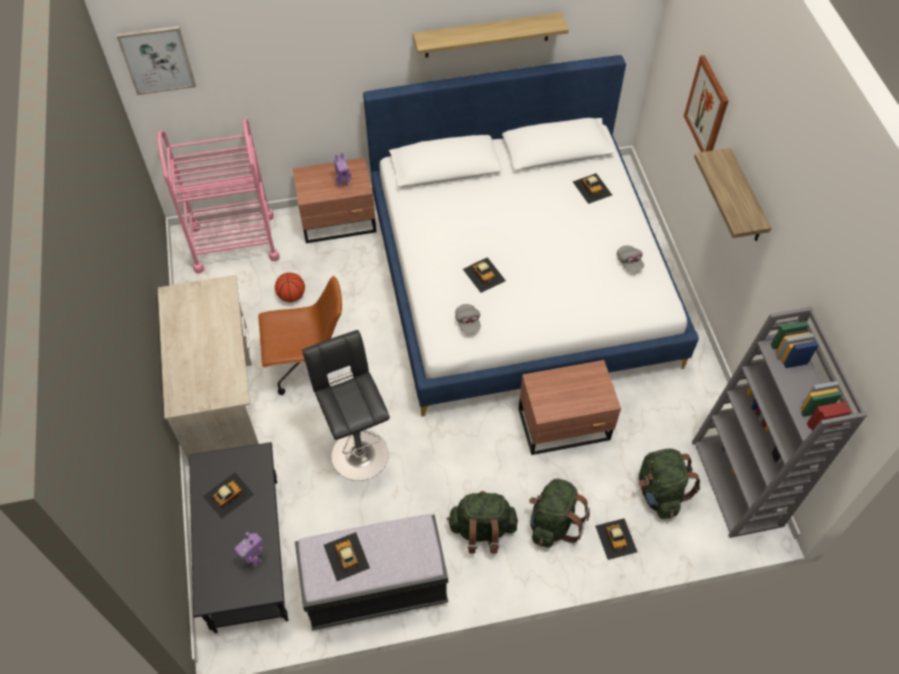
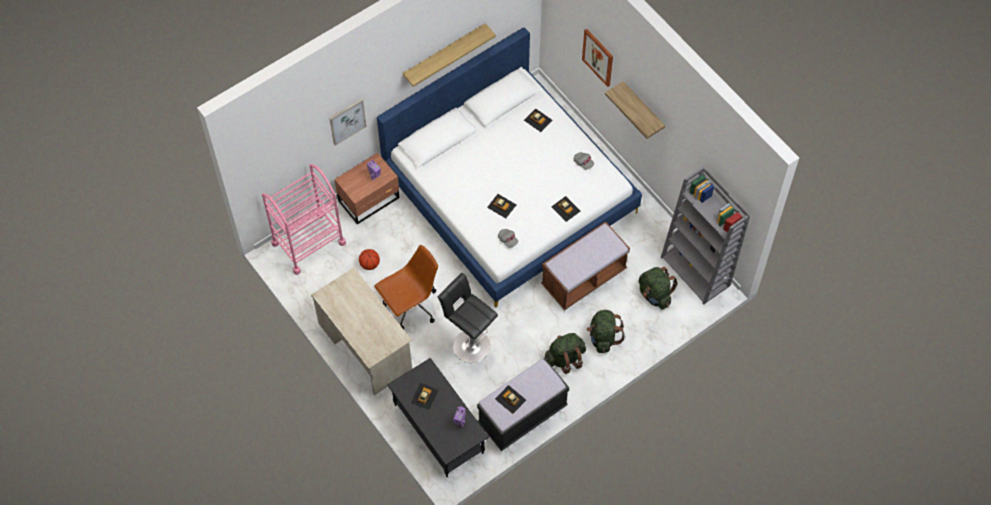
camera: 25 degrees left, 5 degrees up
(157, 59) = (261, 154): picture -> picture (347, 121)
(565, 426) = (583, 278): brown nightstand -> brown bench
(616, 538) = (642, 331): toy car -> toy car (565, 208)

